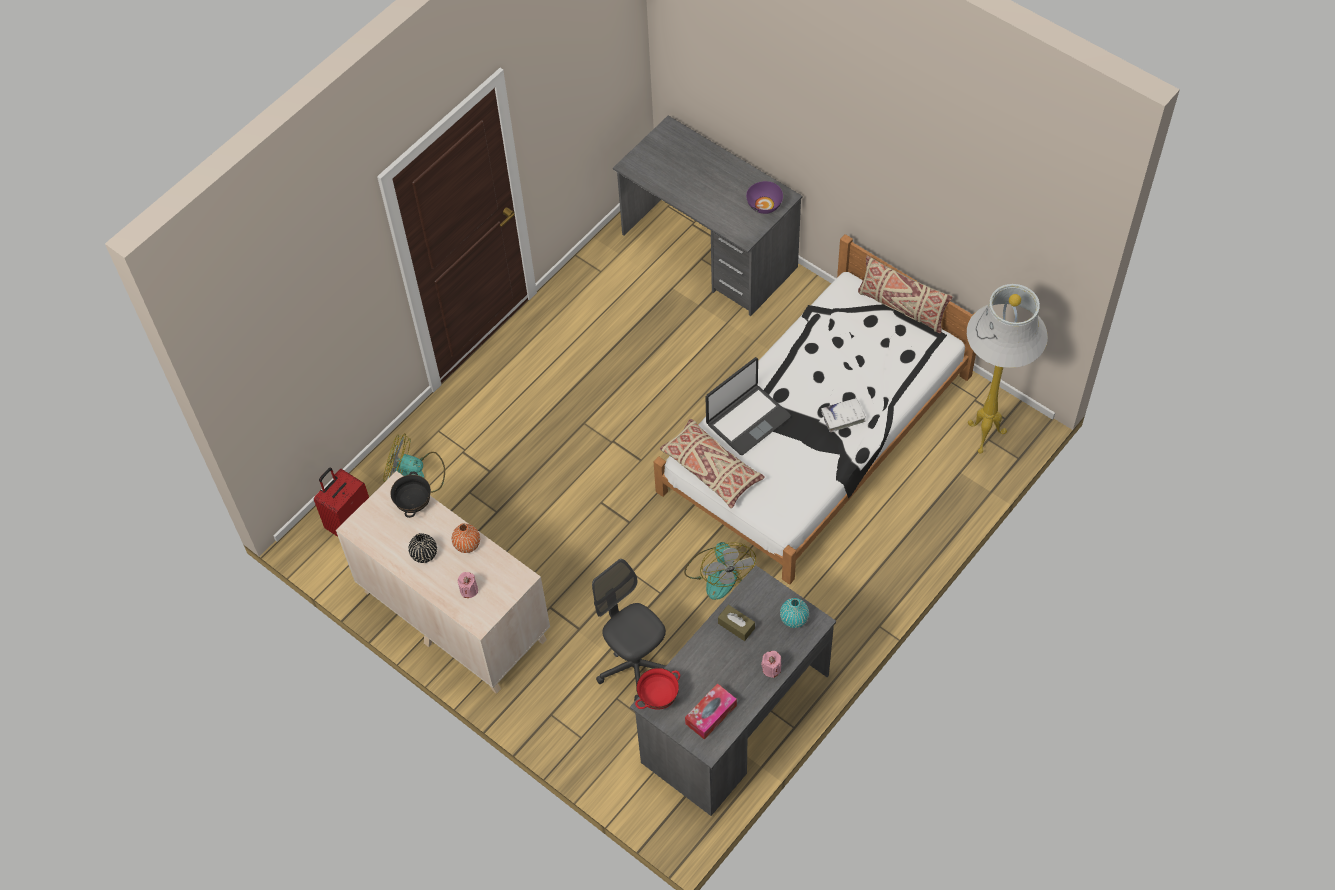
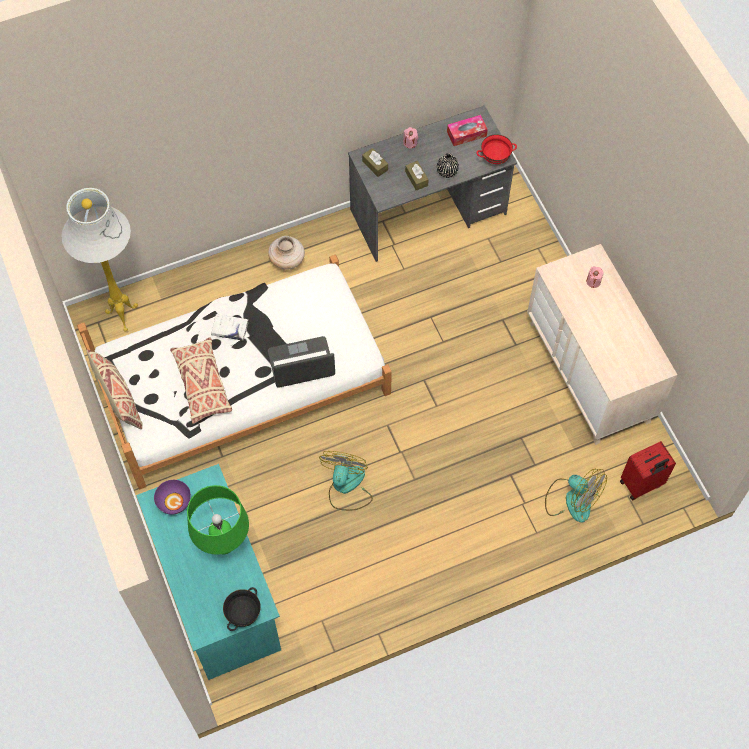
camera: 155 degrees left, 5 degrees up
(413, 504) = (607, 366): black bowl -> black bowl (244, 614)
(424, 554) = (615, 323): black vase -> black vase (447, 172)
(467, 544) = (579, 315): orange vase -> none
(634, 665) = (476, 276): grey office chair -> none
(695, 194) = (224, 546): none -> green table lamp
(709, 251) = (217, 590): grey desk -> turquoise desk
(711, 469) = (353, 340): beige pillow -> beige pillow (202, 384)
(718, 573) = (381, 311): fan -> fan (346, 487)
(794, 619) = (375, 165): turquoise vase -> brown tissue box
(858, 580) = (287, 260): none -> beige vase

